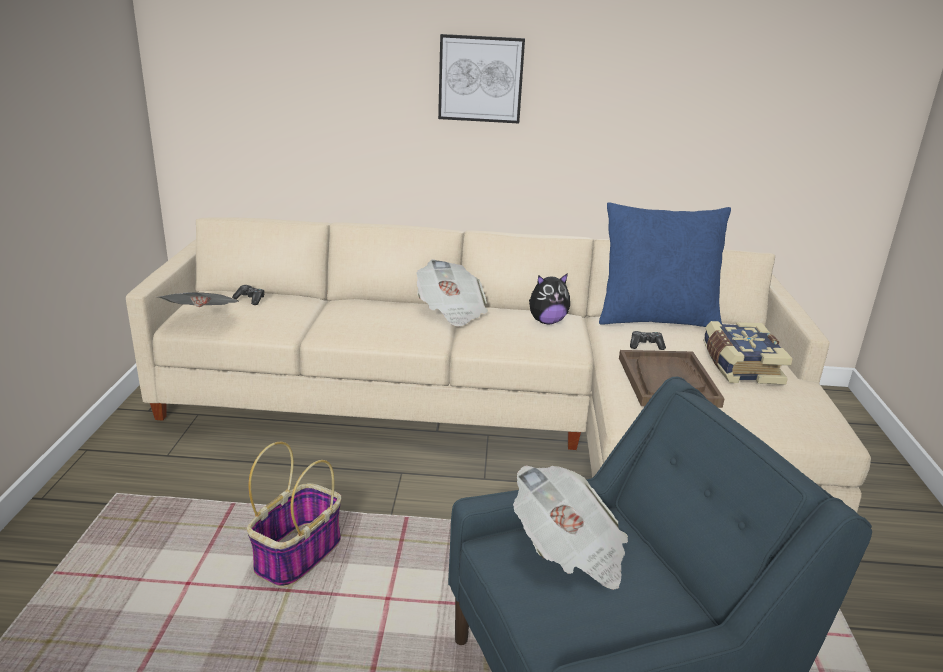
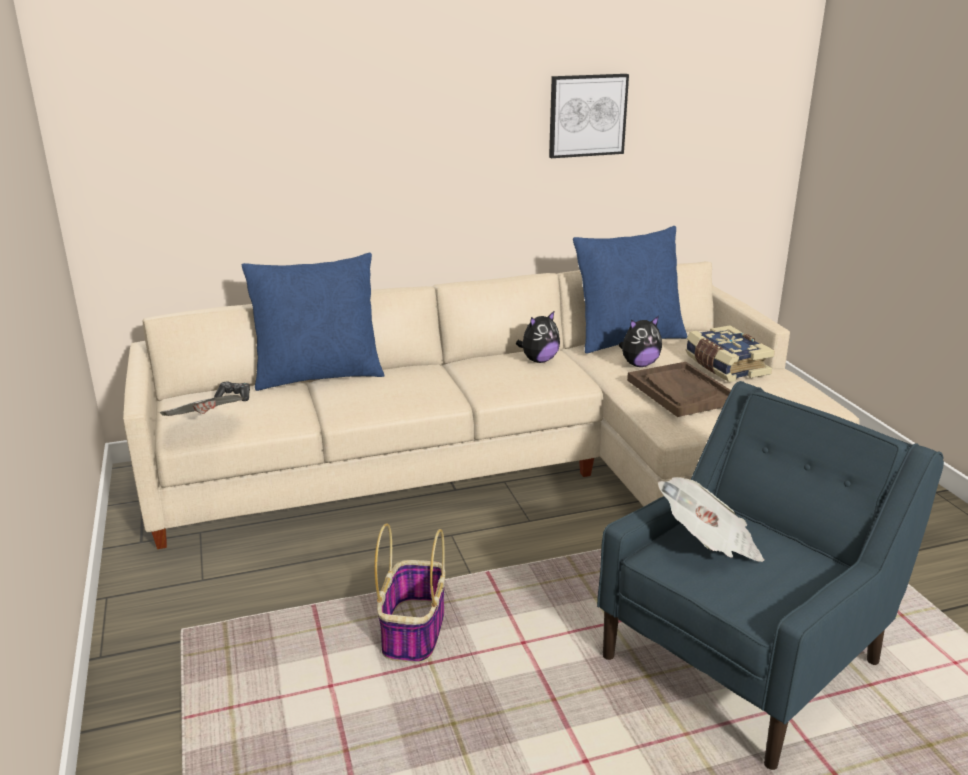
camera: 20 degrees left, 0 degrees up
(336, 296) = (318, 375): none -> blue pillow
(451, 311) = (444, 367): newspaper -> none
(480, 79) = (427, 132): picture -> picture (587, 115)
(646, 345) = (639, 364): game controller -> plush toy

